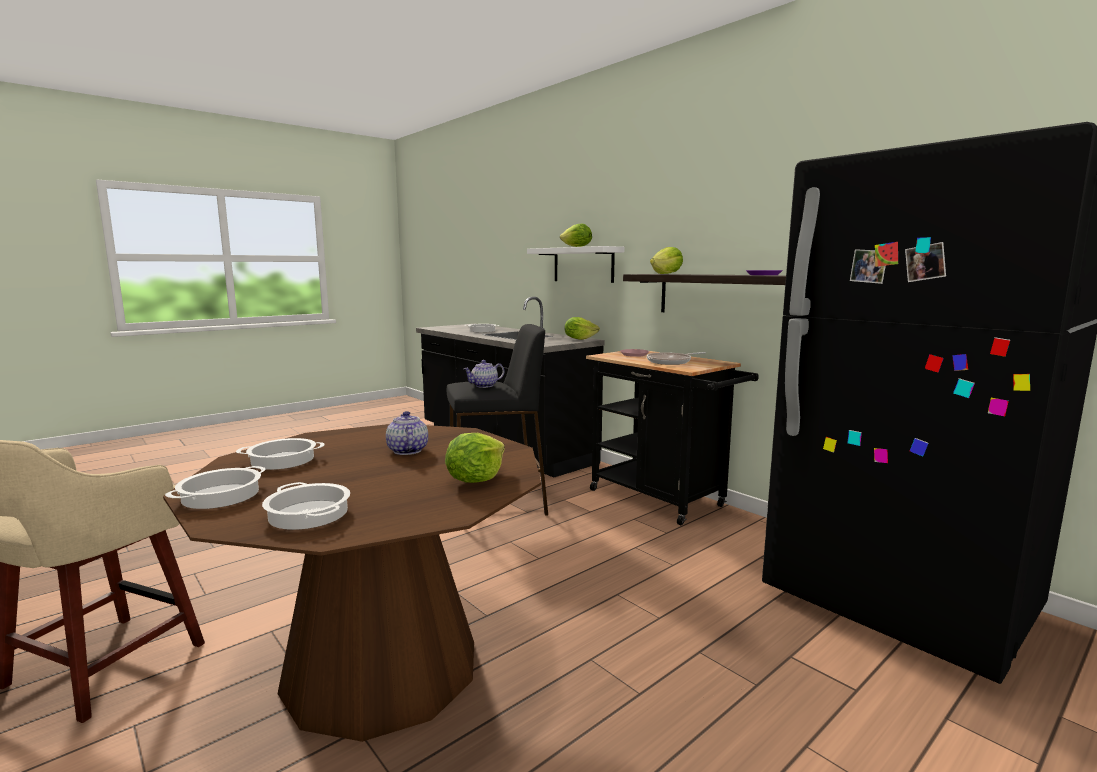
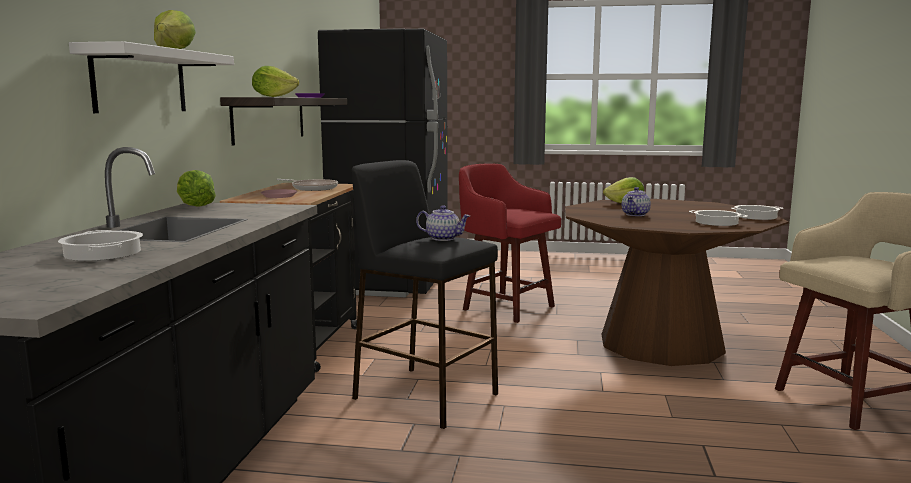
camera: 130 degrees left, 0 degrees up
(309, 514) = (714, 207): cooking pot -> none
(668, 634) = (506, 307): none -> red stool

